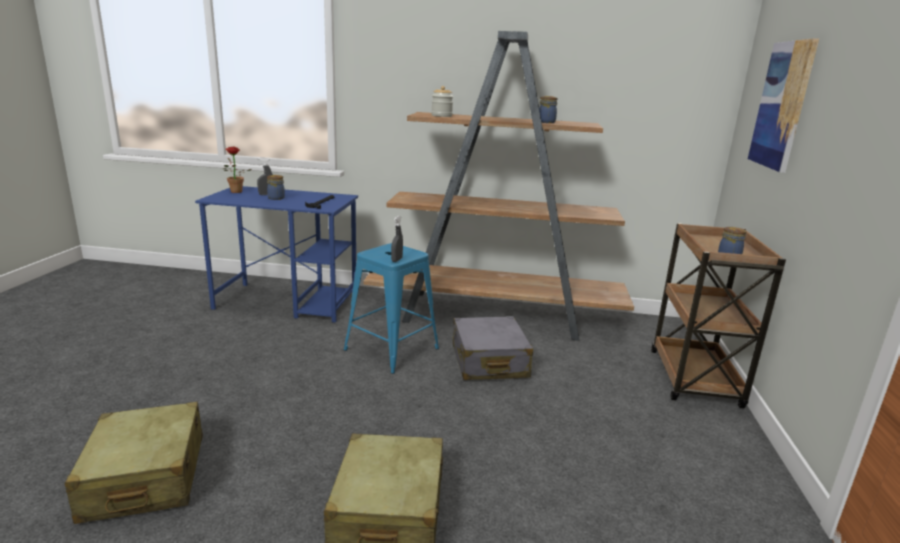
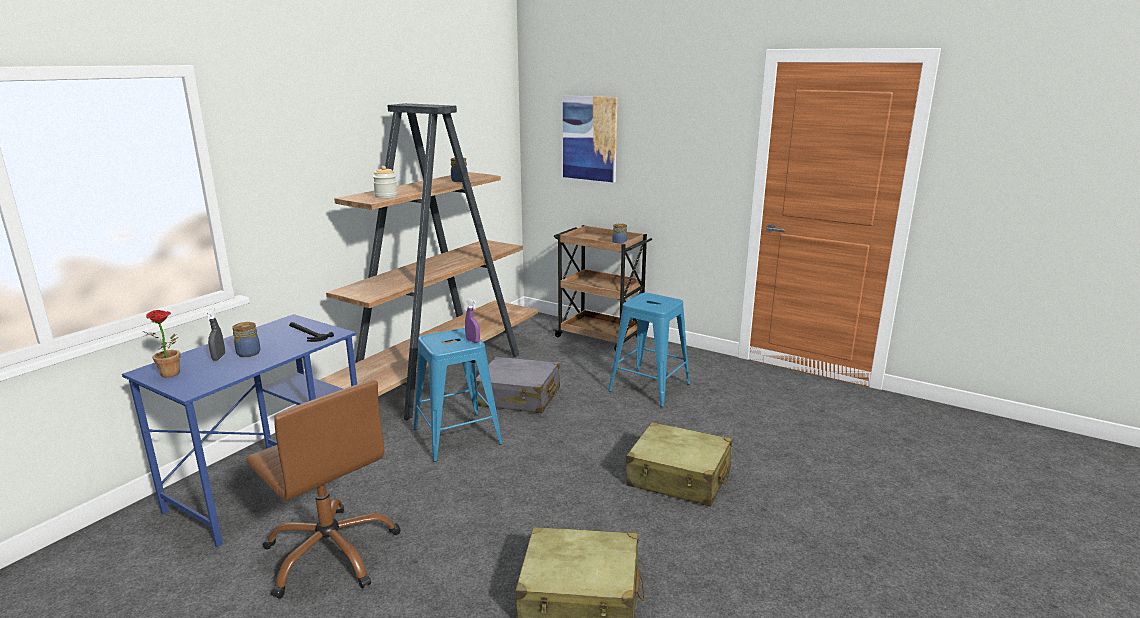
camera: 65 degrees left, 0 degrees up
(208, 344) = (331, 552): none -> brown office chair
(396, 260) = (473, 341): grey spray bottle -> purple spray bottle
(603, 443) = (649, 387): none -> blue stool

